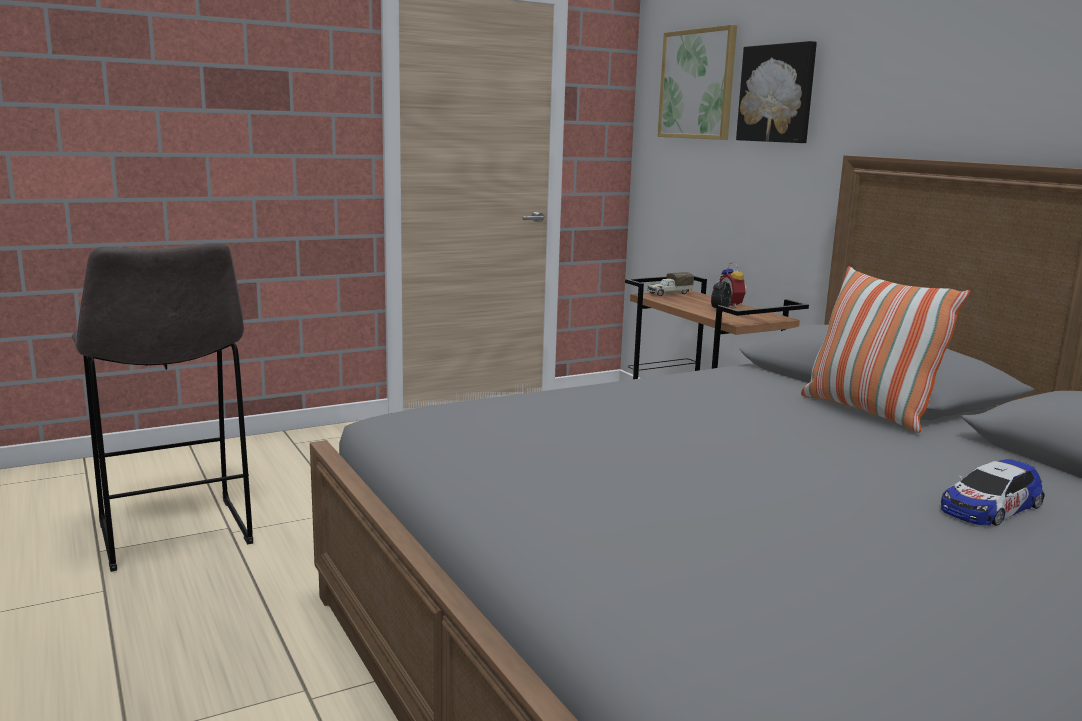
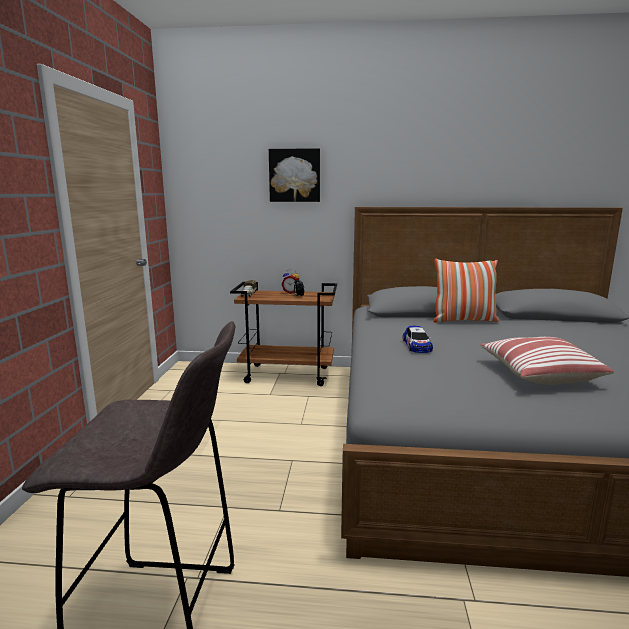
camera: 55 degrees left, 0 degrees up
(646, 481) = (538, 374): none -> pillow
(697, 84) = (226, 169): picture -> none
(989, 507) = (581, 337): toy car -> toy car (417, 345)

